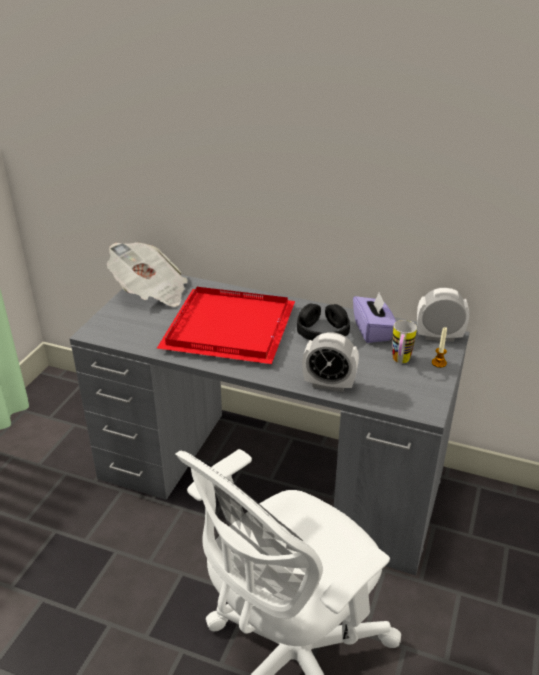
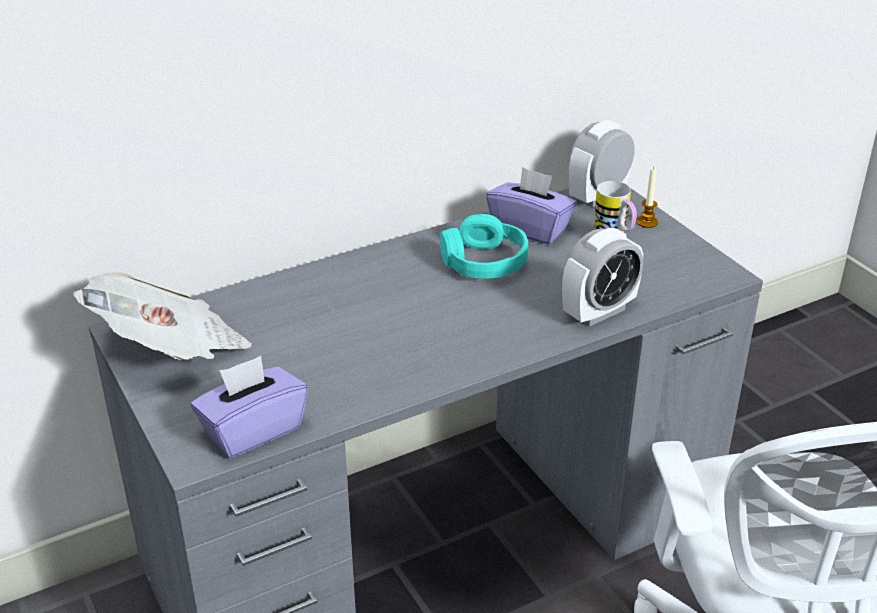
camera: 50 degrees left, 0 degrees up
(122, 336) = (252, 430): none -> purple tissue box
(230, 329) = (378, 326): red tray -> none
(322, 331) = (483, 262): black headphones -> turquoise headphones

